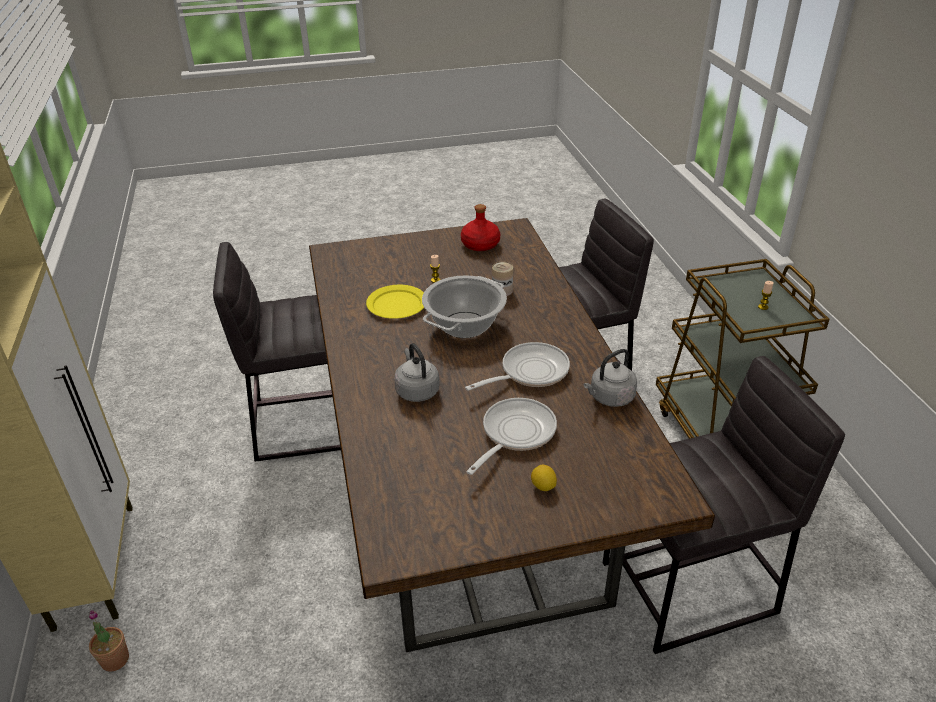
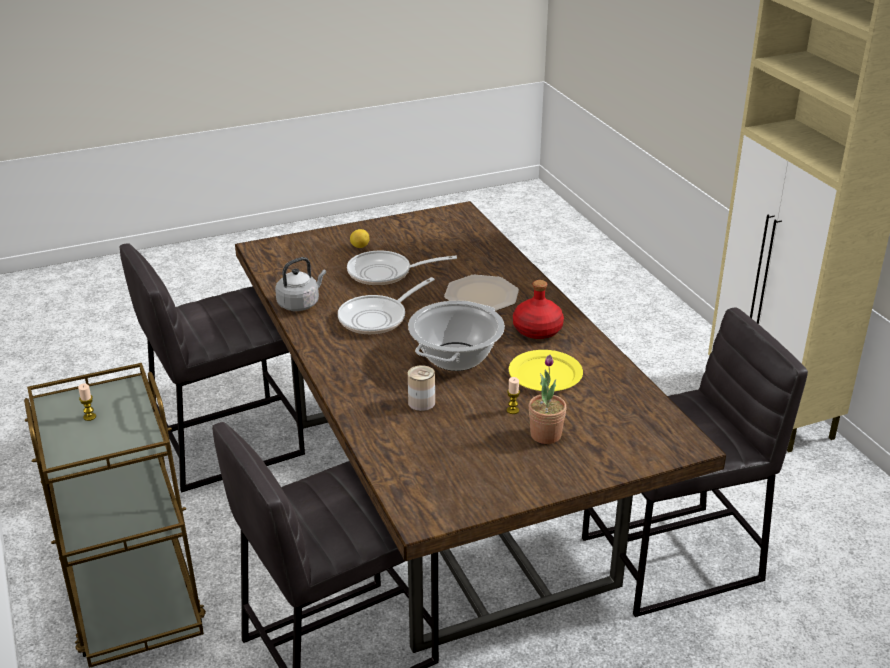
camera: 170 degrees right, 5 degrees down
(115, 659) = (687, 361): potted plant -> potted plant (545, 435)
(416, 390) = (482, 296): grey kettle -> plate
(480, 245) = (470, 475): red bottle -> red bottle (538, 330)
(515, 434) = (385, 273): frying pan -> frying pan turned 60 degrees clockwise

